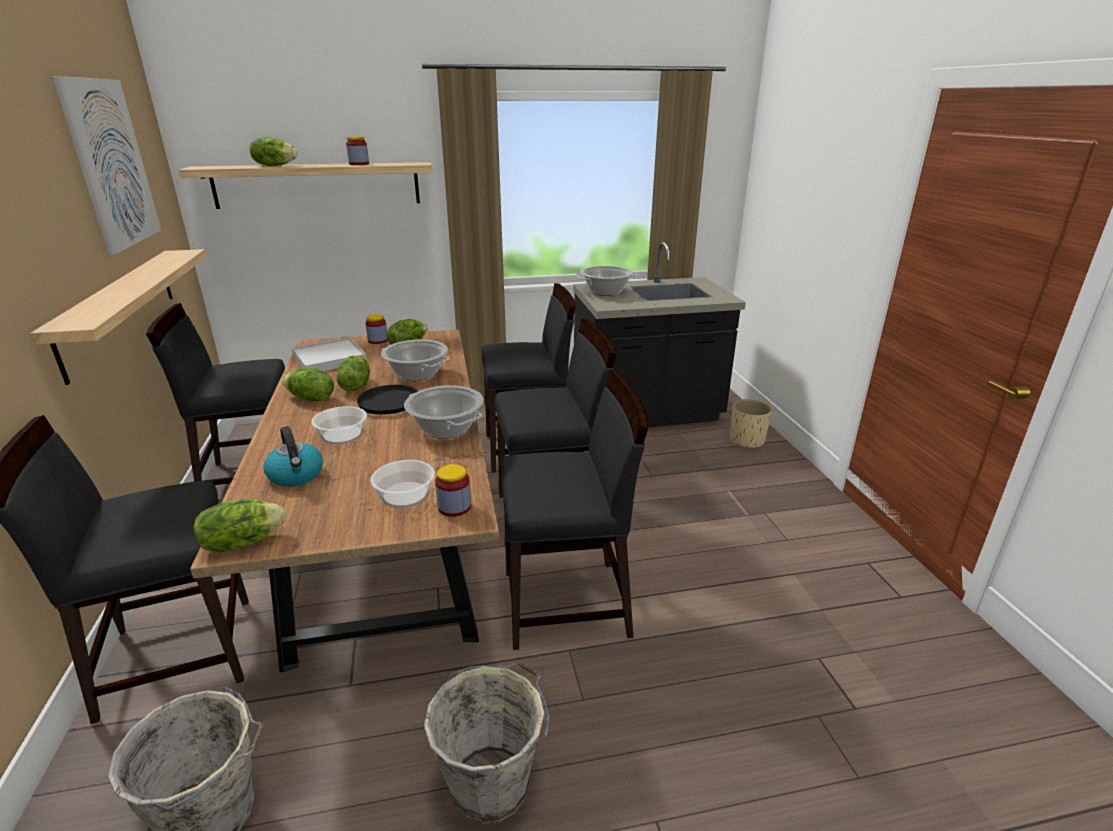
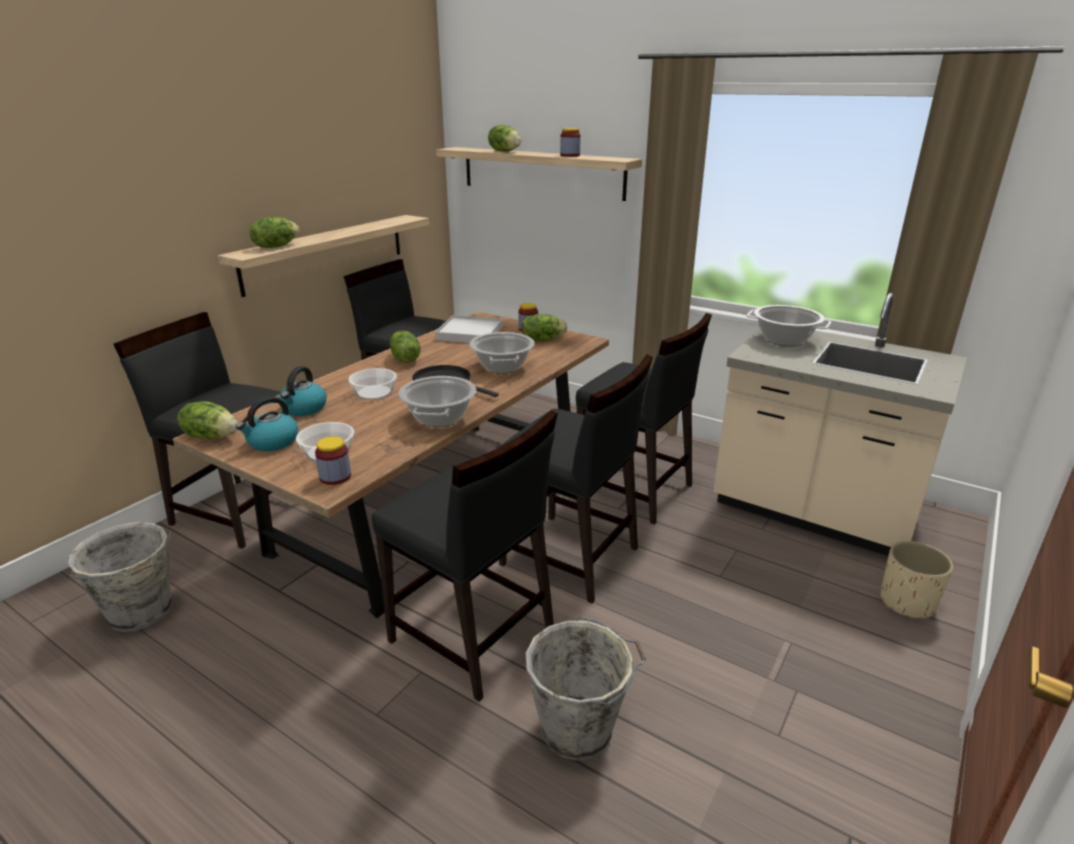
camera: 45 degrees right, 0 degrees up
(112, 164) = (360, 141): picture -> none
(328, 514) = (272, 442): none -> kettle
(355, 386) = (446, 360): lettuce -> lettuce (276, 246)
(492, 782) = (253, 716): grey bucket -> grey bucket (579, 729)
(646, 415) = (813, 512): black counter -> beige counter

